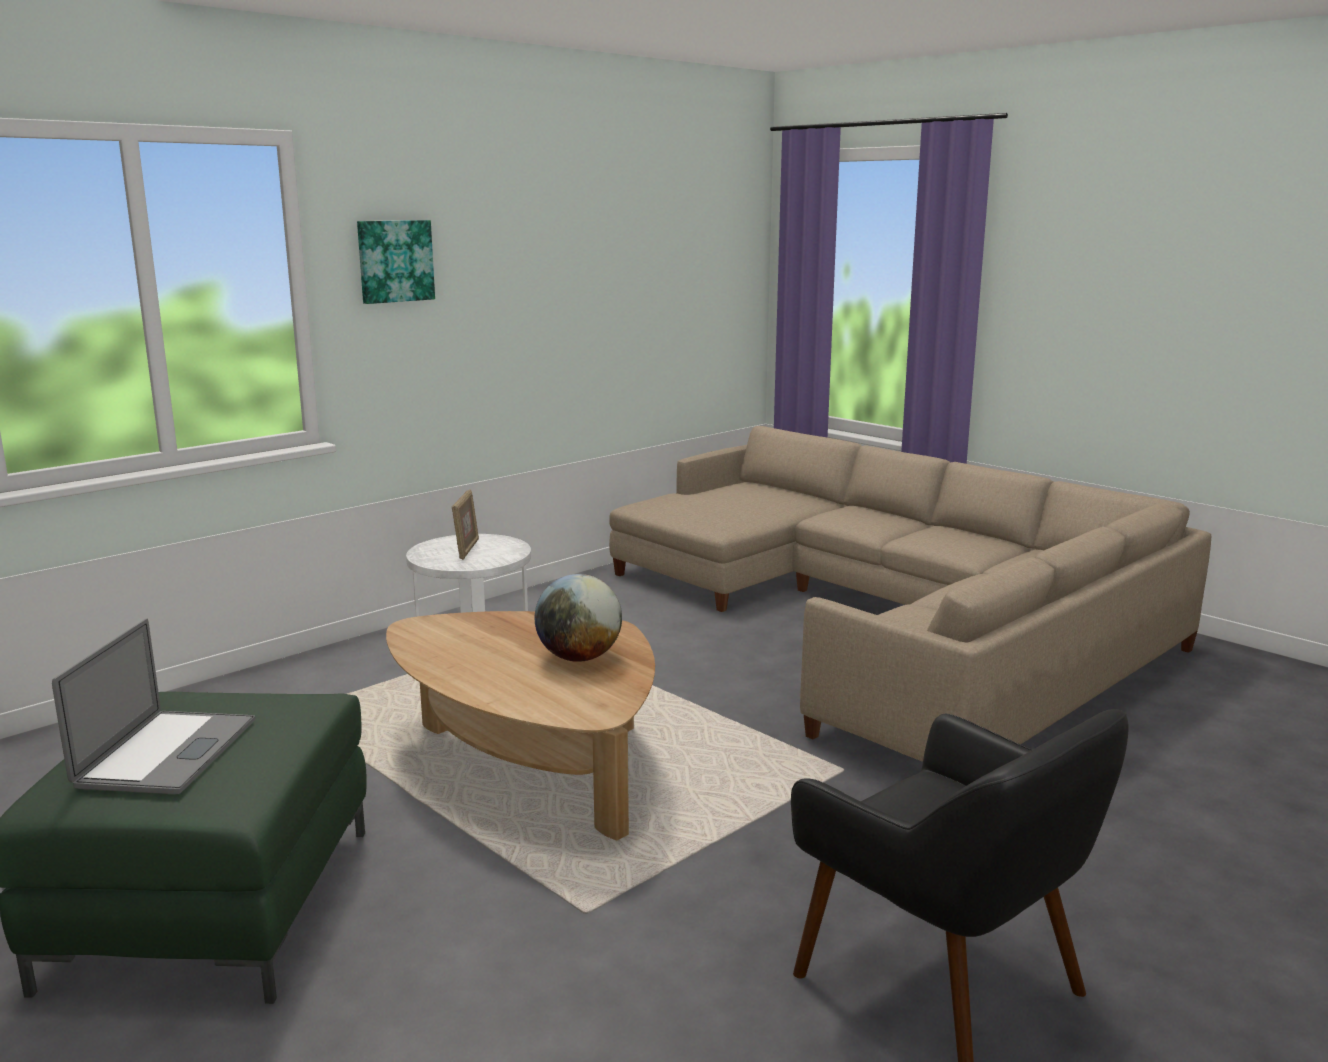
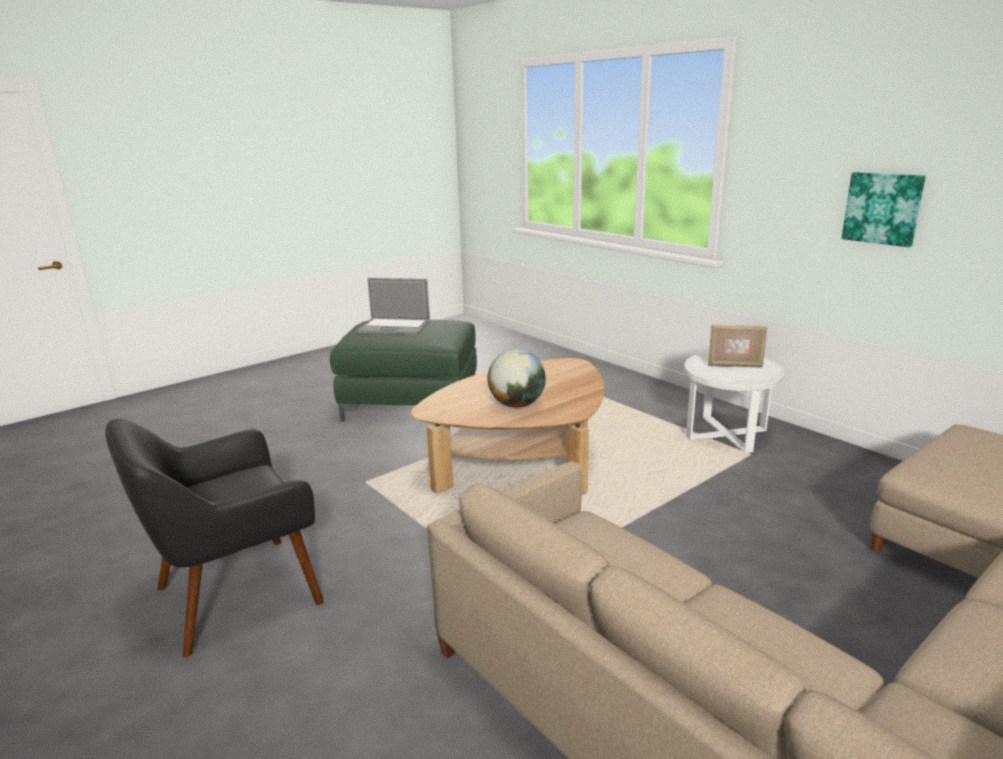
camera: 95 degrees right, 5 degrees up
(394, 261) = (794, 135): picture -> picture (883, 208)

